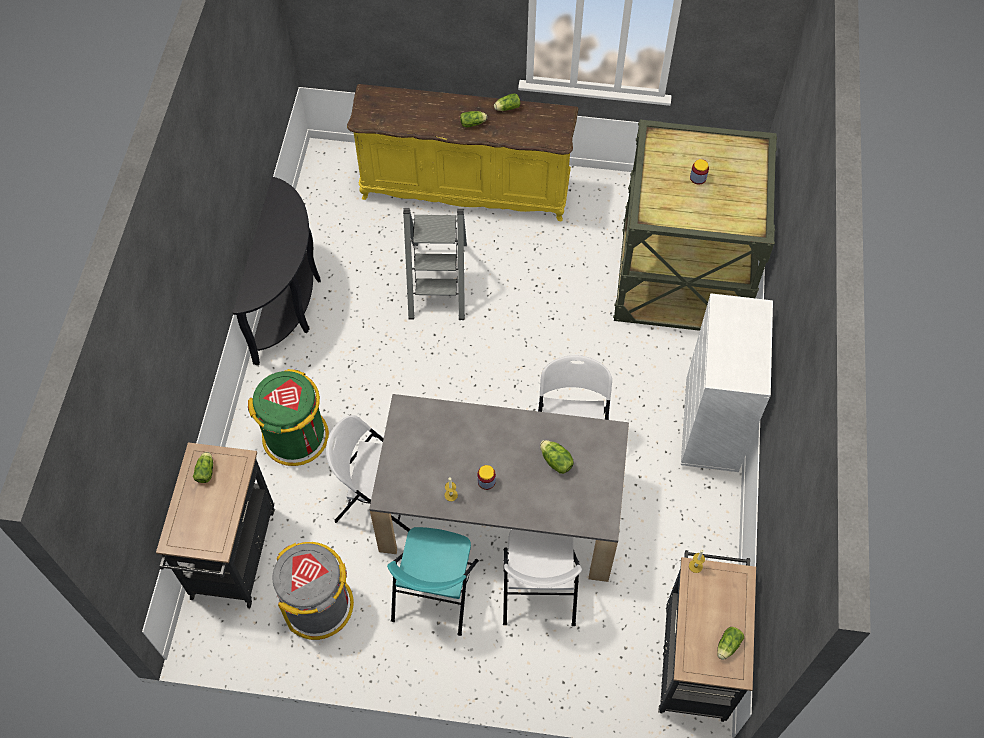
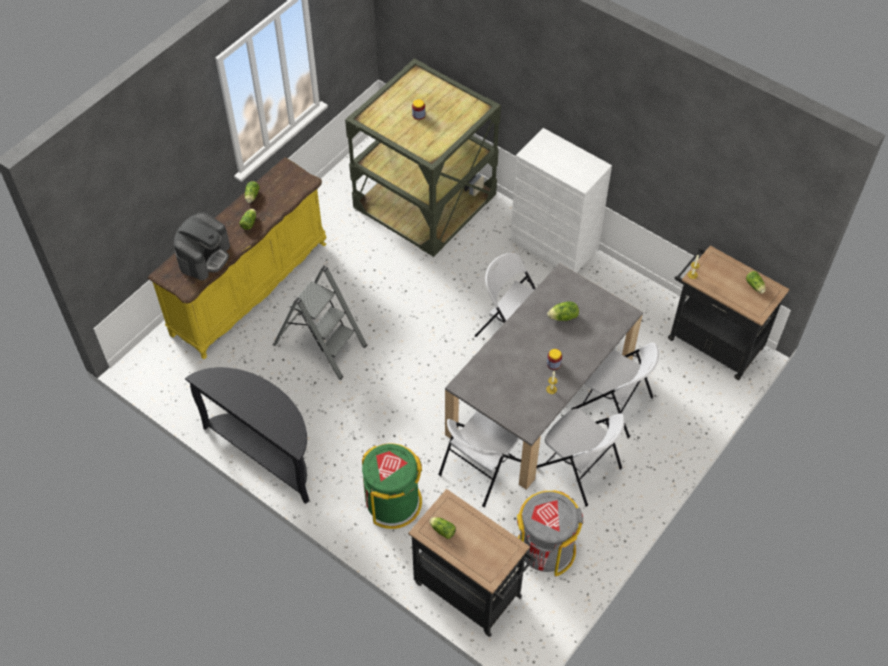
camera: 60 degrees left, 5 degrees down
(408, 112) = (204, 257): none -> coffee machine
(434, 590) = (578, 468): turquoise chair -> white chair

